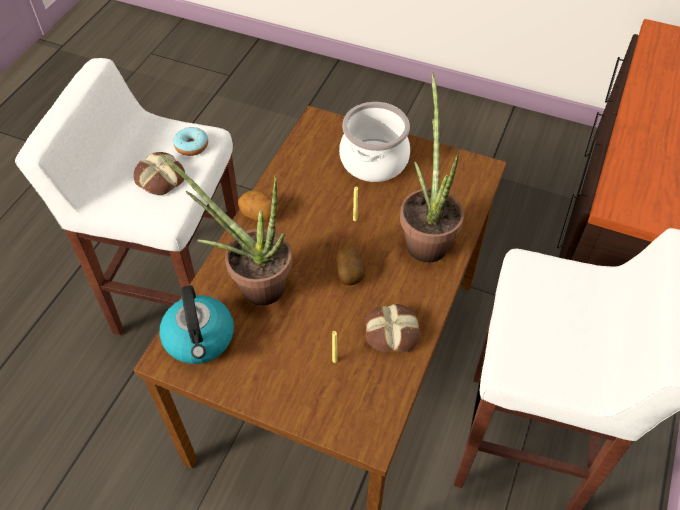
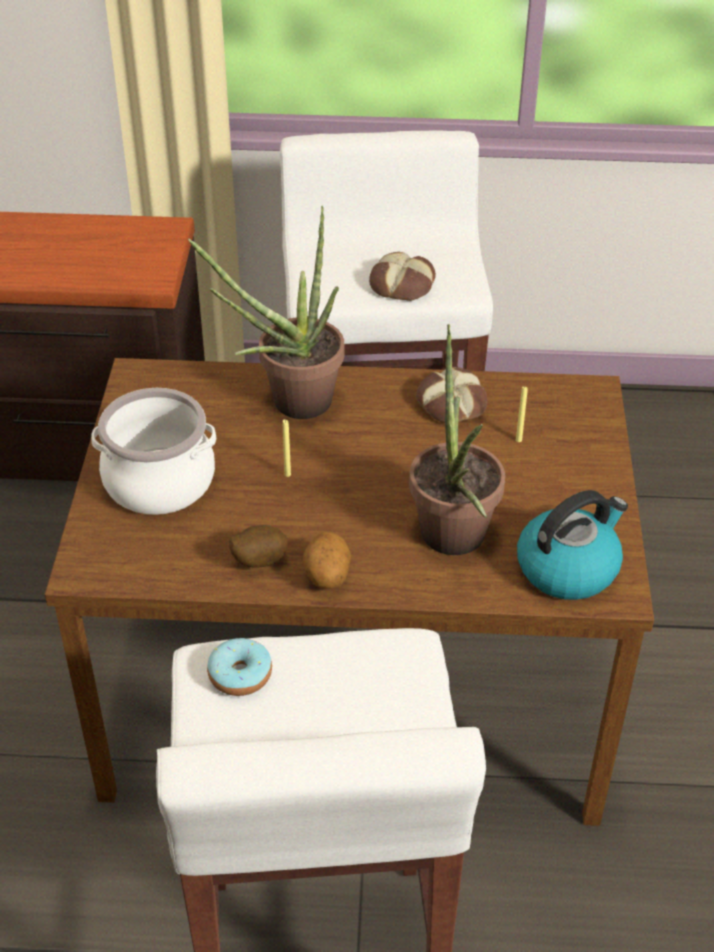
camera: 110 degrees left, 10 degrees down
(160, 179) = (335, 688): bread -> bread (403, 285)
(350, 275) = (387, 456): potato -> potato (258, 561)

